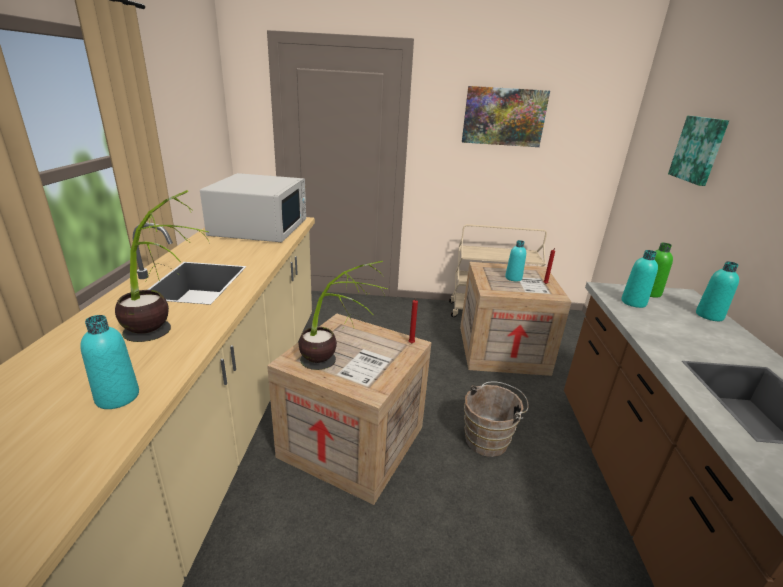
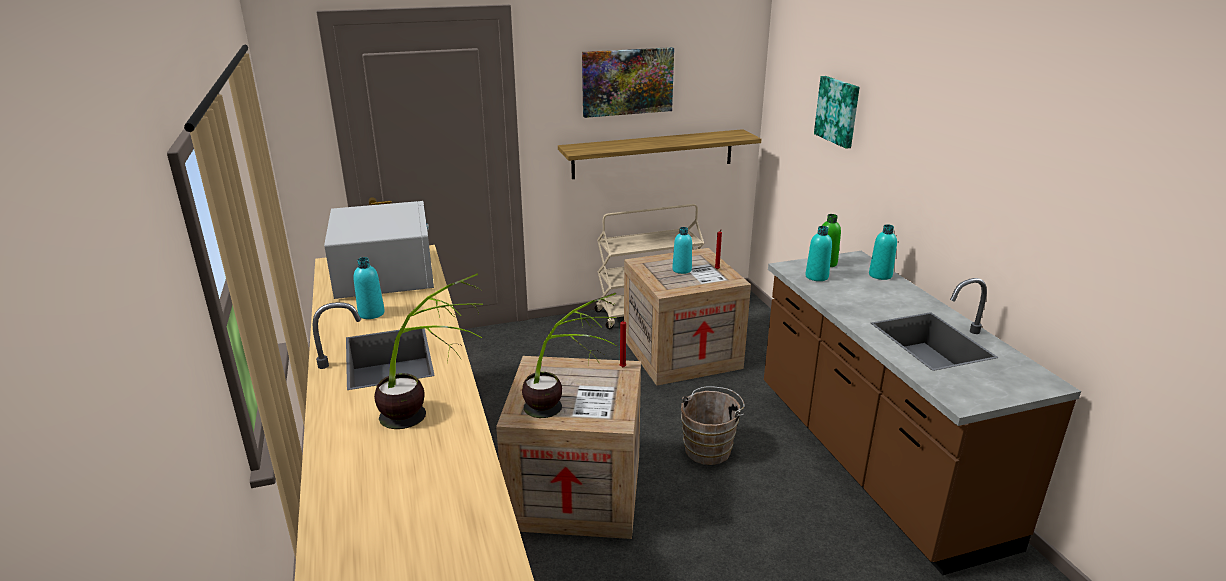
camera: 20 degrees left, 0 degrees up
(117, 397) = (450, 473): turquoise bottle -> turquoise bottle (371, 313)
(517, 183) = (653, 154): none -> shelf

